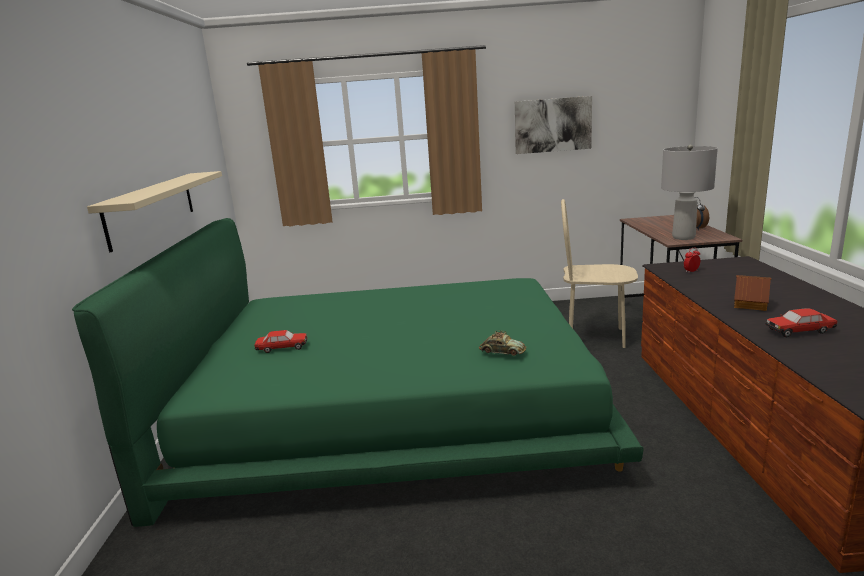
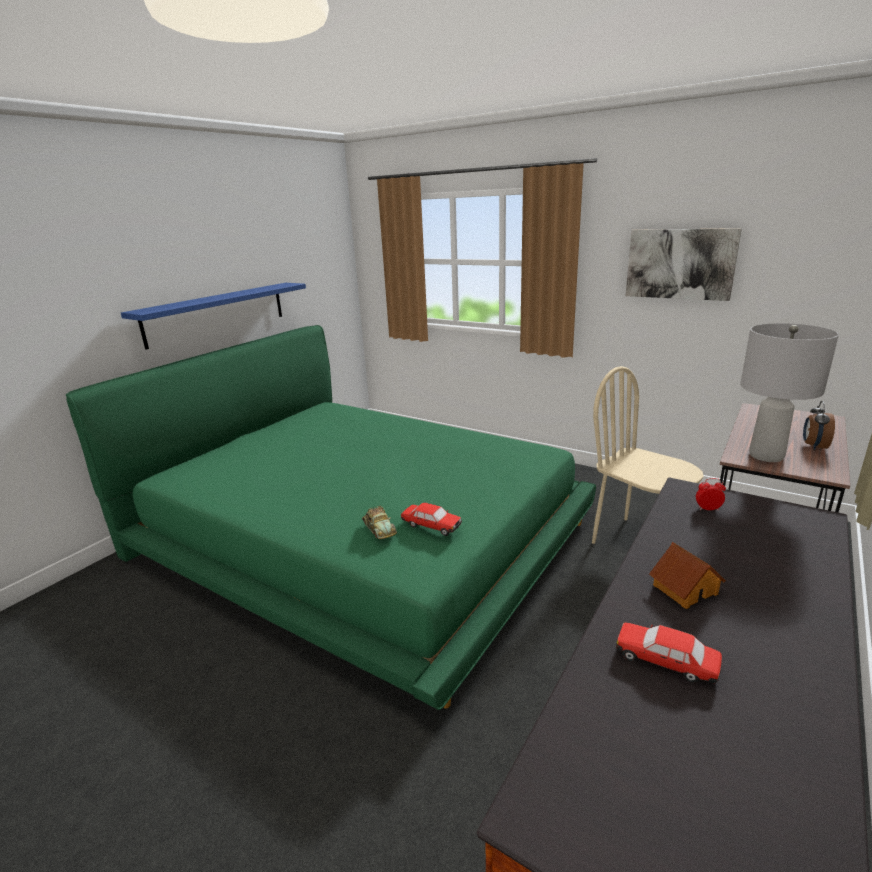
camera: 35 degrees right, 5 degrees up
(152, 207) = (217, 313): beige shelf -> blue shelf
(282, 348) = (264, 456): toy car -> toy car (431, 525)

